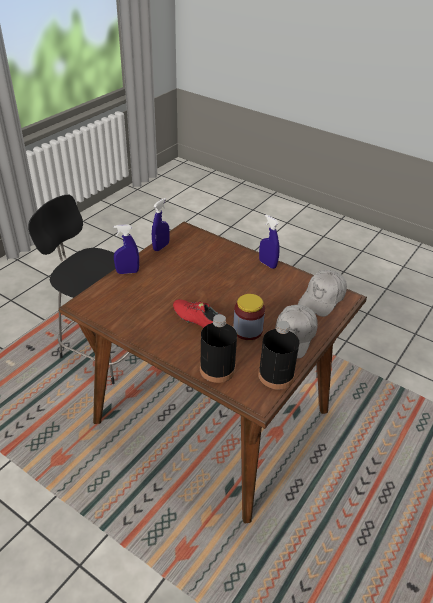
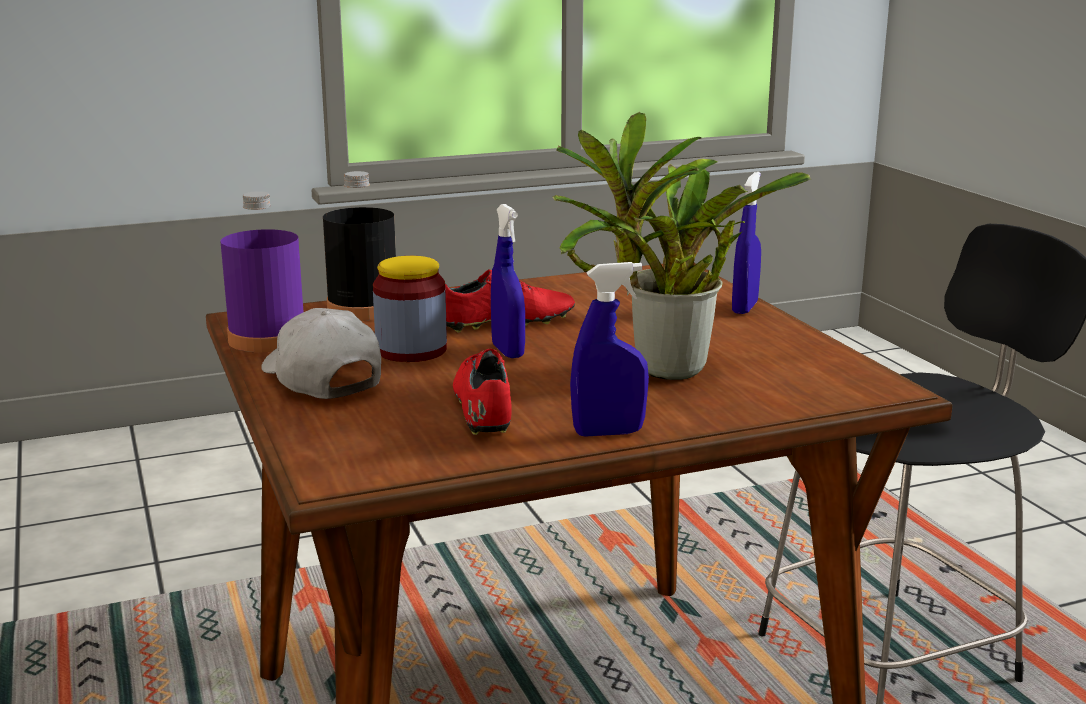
camera: 125 degrees right, 20 degrees down
(161, 247) = (821, 349): blue spray bottle -> blue spray bottle (508, 351)
(212, 270) = (660, 372): none -> potted plant
(276, 291) = (485, 408): none -> red shoe
(276, 375) = (267, 339): black bottle -> purple bottle
(322, 299) = (375, 446): white cap -> none

